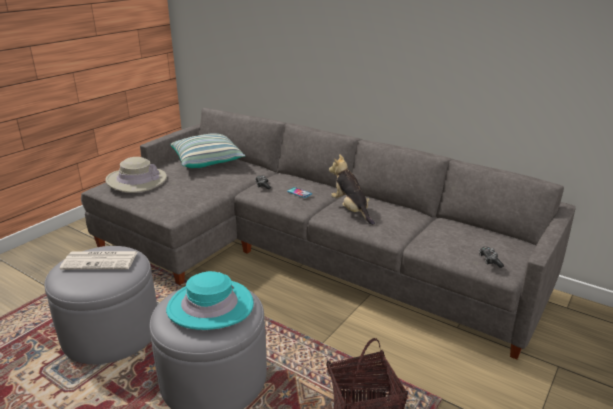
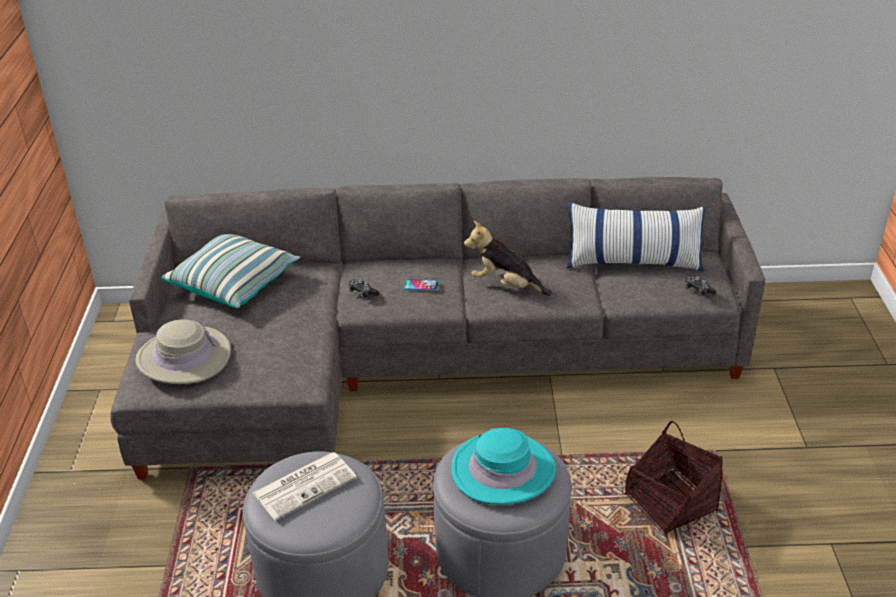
camera: 35 degrees left, 10 degrees up
(459, 228) = (633, 261): none -> pillow

